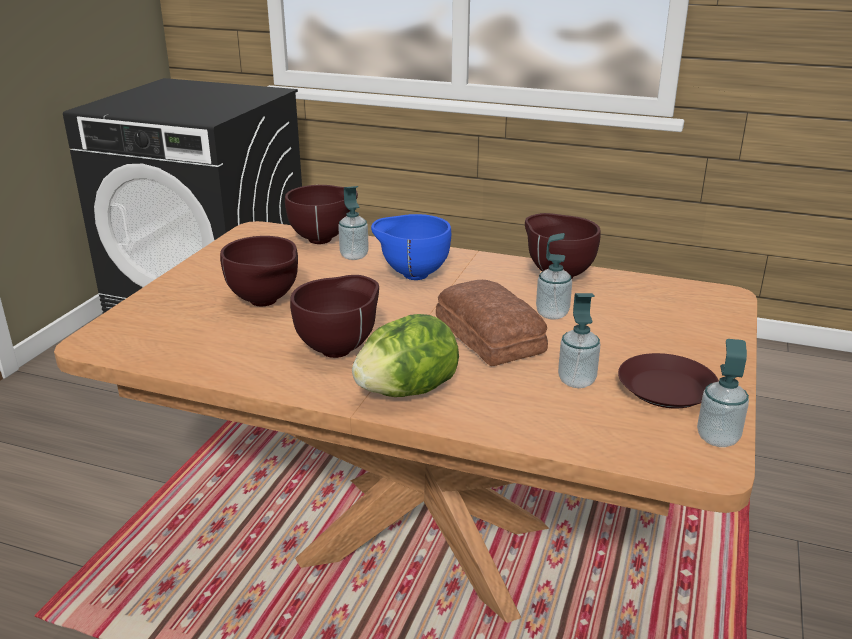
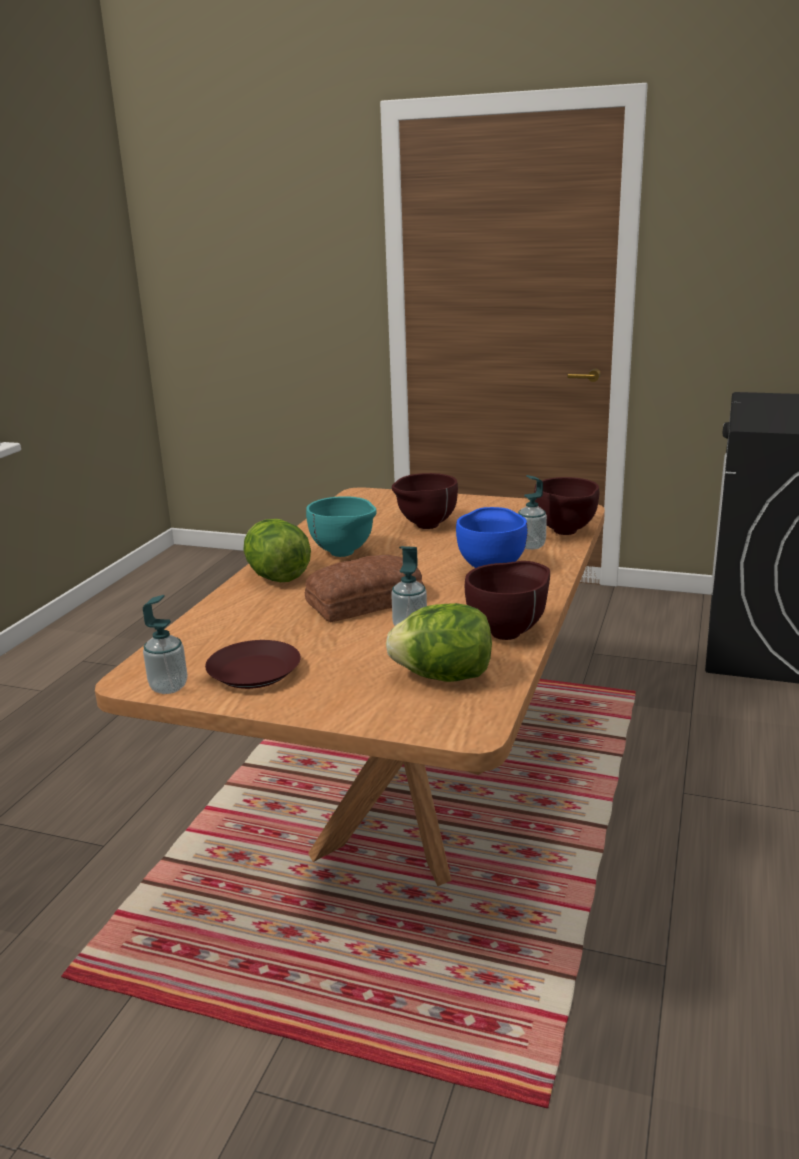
camera: 90 degrees right, 5 degrees down
(340, 349) = (345, 554): brown bowl -> turquoise bowl
(576, 381) = (278, 634): soap dispenser -> none
(646, 302) = (443, 677): none -> lettuce

